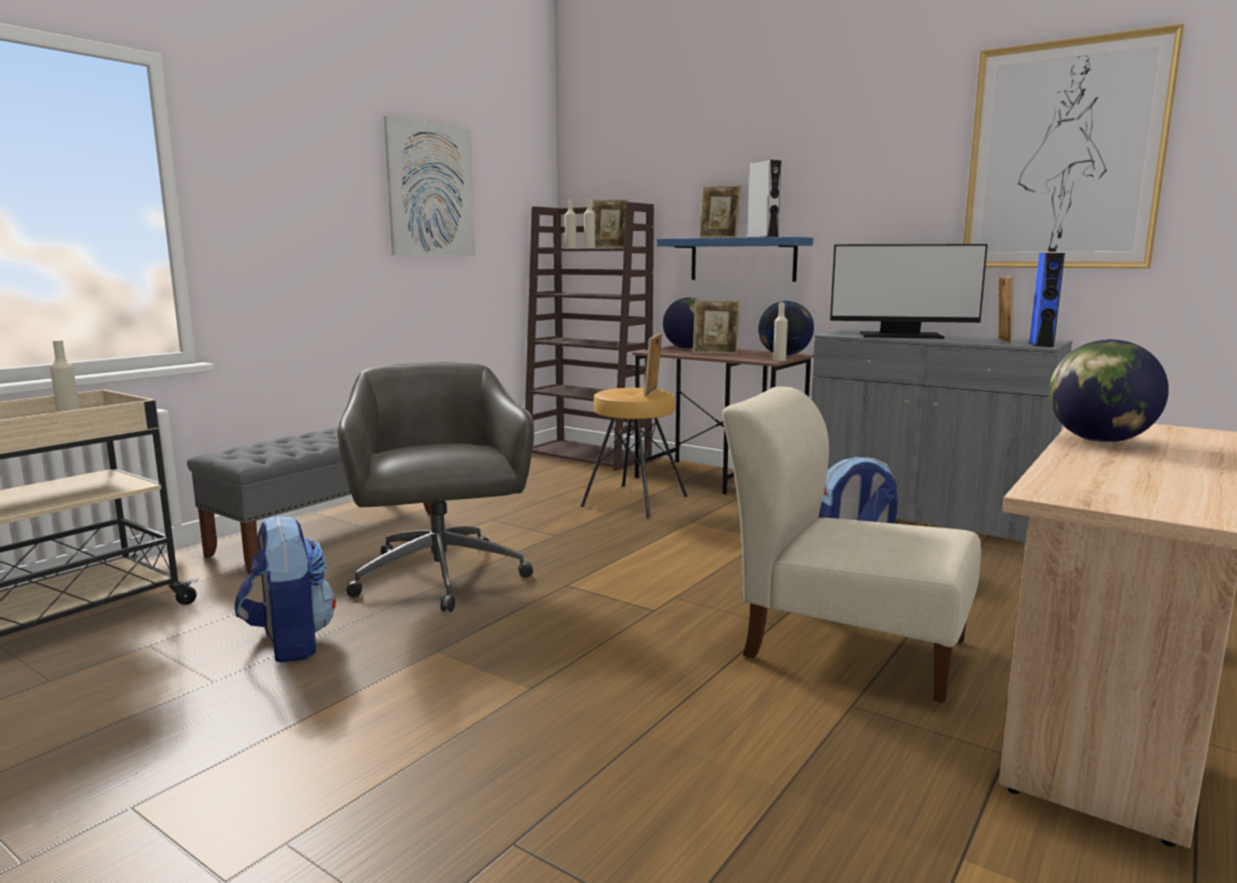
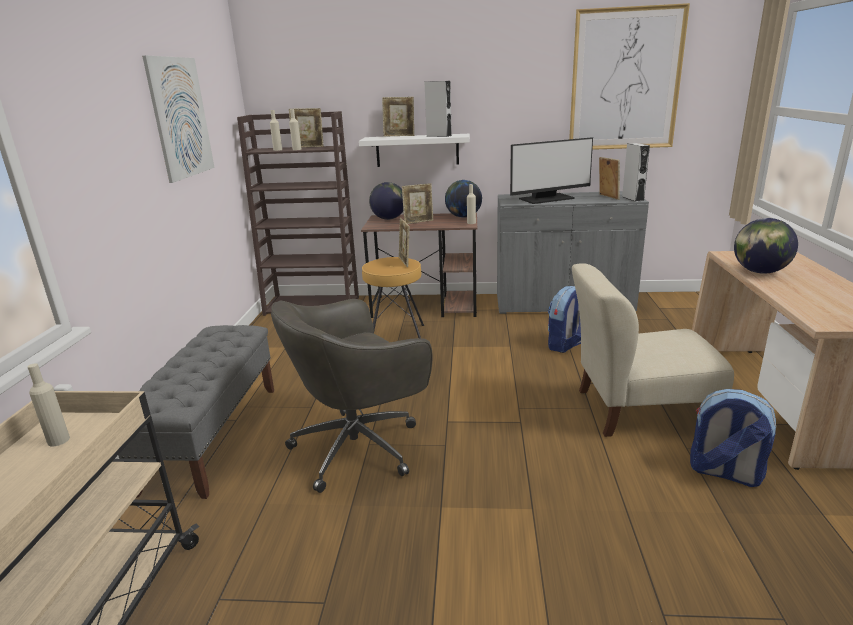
camera: 30 degrees left, 10 degrees up
(289, 643) = (332, 545): backpack -> backpack (724, 472)
(440, 578) = (359, 446): grey office chair -> grey office chair turned 75 degrees counterclockwise
(742, 259) = (417, 150): blue shelf -> white shelf
(1041, 345) = (632, 198): blue speaker -> grey speaker

